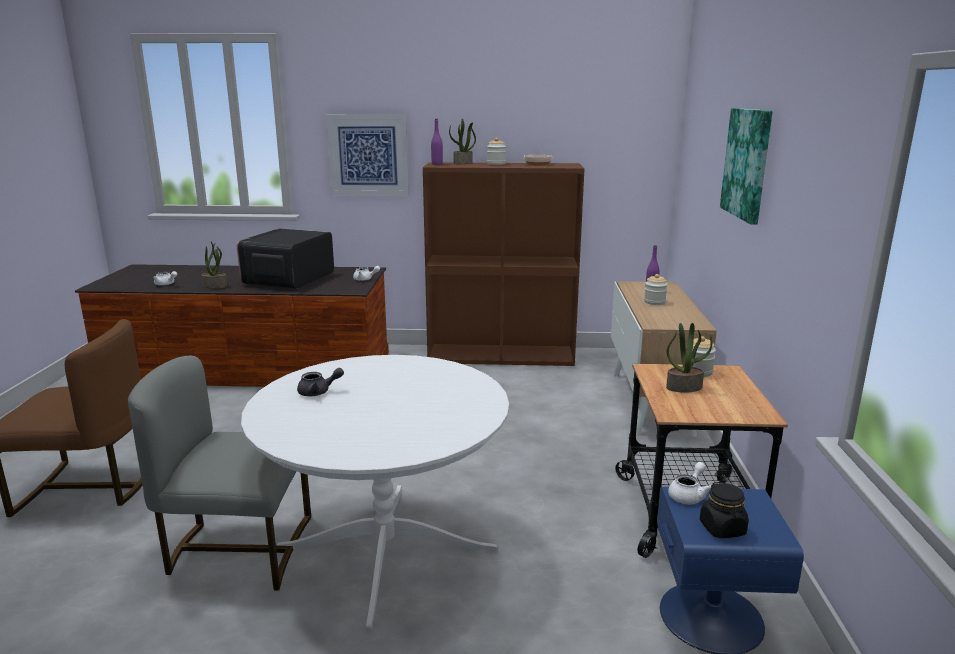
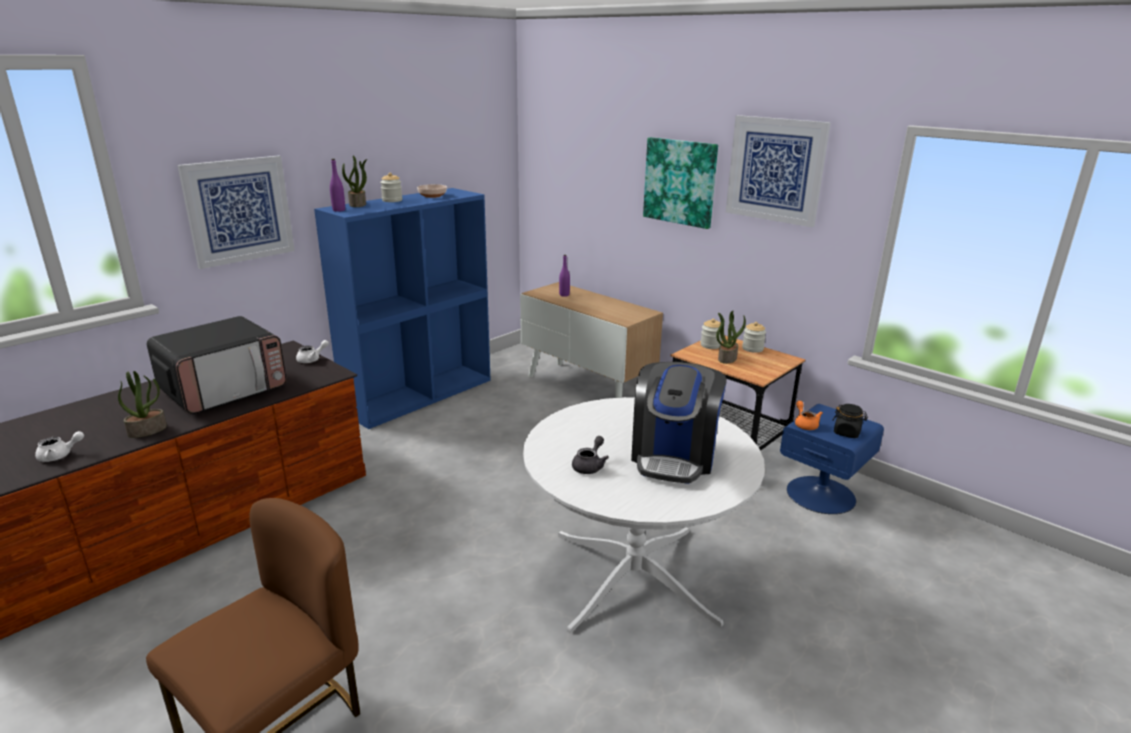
camera: 50 degrees left, 5 degrees up
(239, 549) = (544, 655): grey chair -> none
(289, 280) = (224, 389): microwave -> microwave turned 105 degrees counterclockwise
(384, 416) = (673, 456): none -> coffee machine
(502, 355) = (419, 395): brown bookcase -> blue bookcase
(654, 302) = (586, 303): jar -> jar (752, 349)
(688, 495) = (805, 424): white teapot -> orange teapot
(805, 142) = (775, 170): none -> picture

